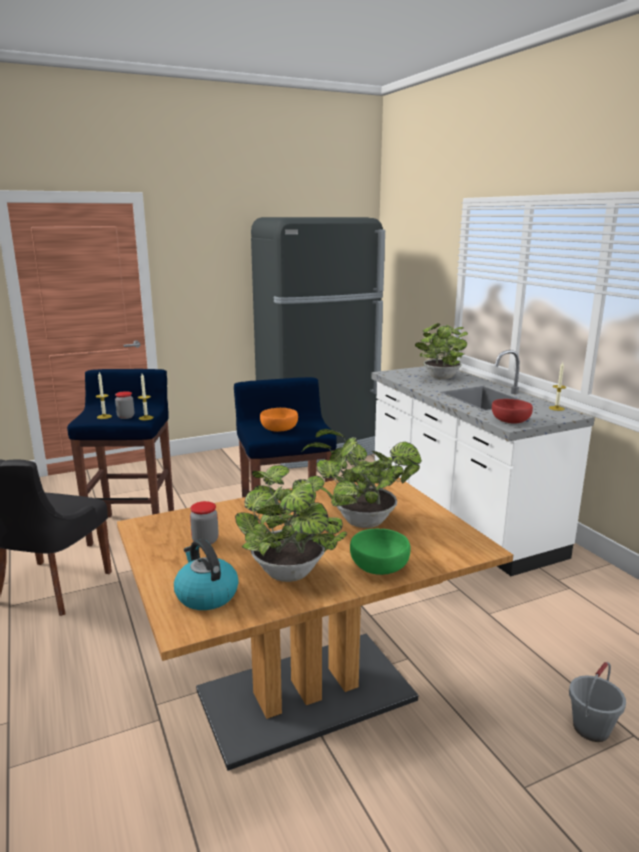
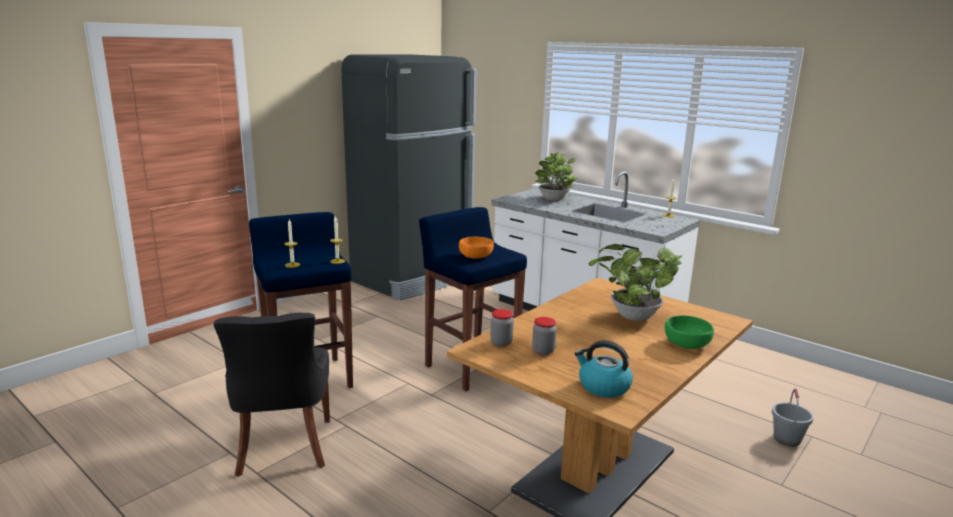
camera: 25 degrees left, 0 degrees up
(126, 417) = (315, 262): jar -> jar (501, 342)
(291, 575) = (640, 361): potted plant -> none
(510, 421) = (653, 228): red bowl -> none

